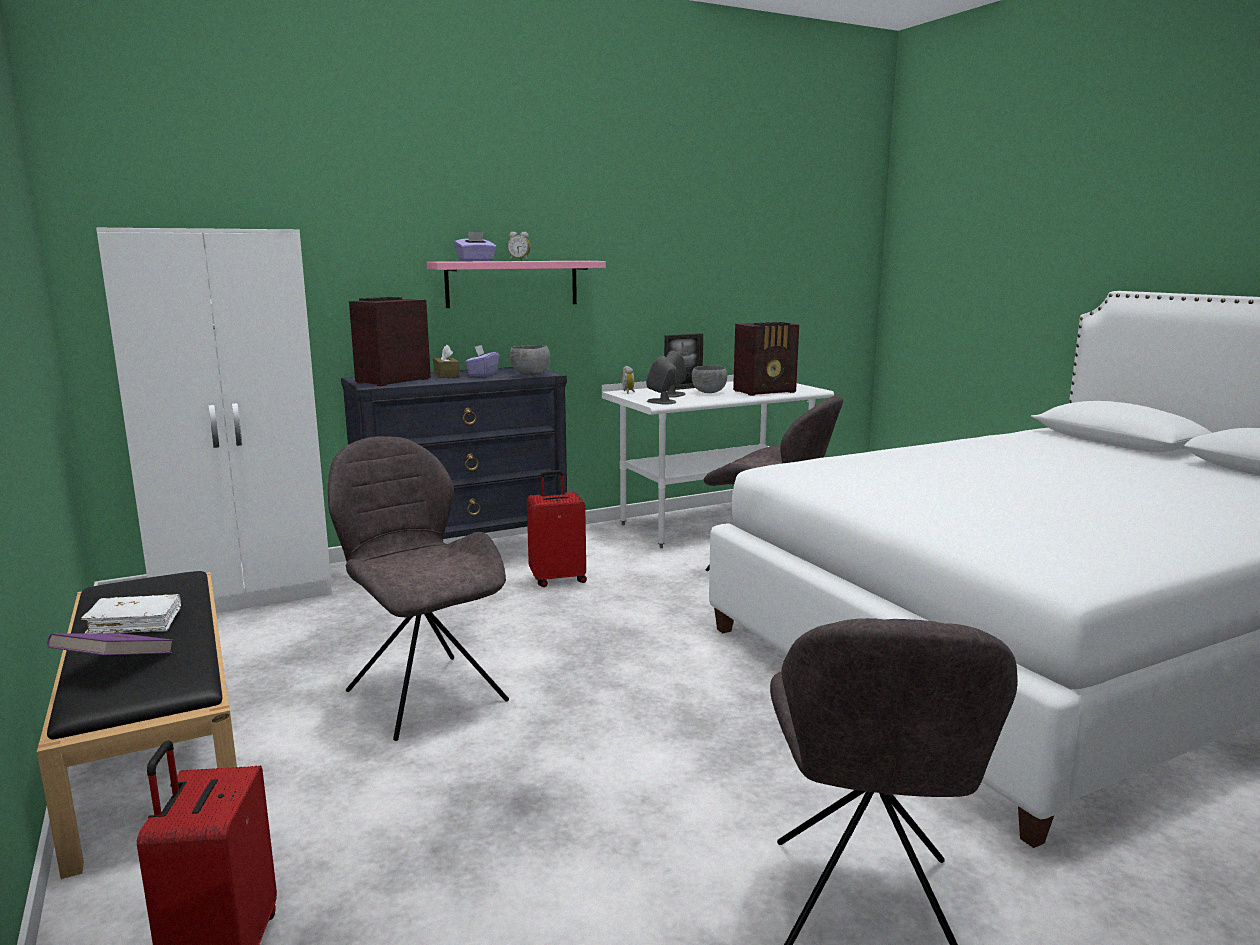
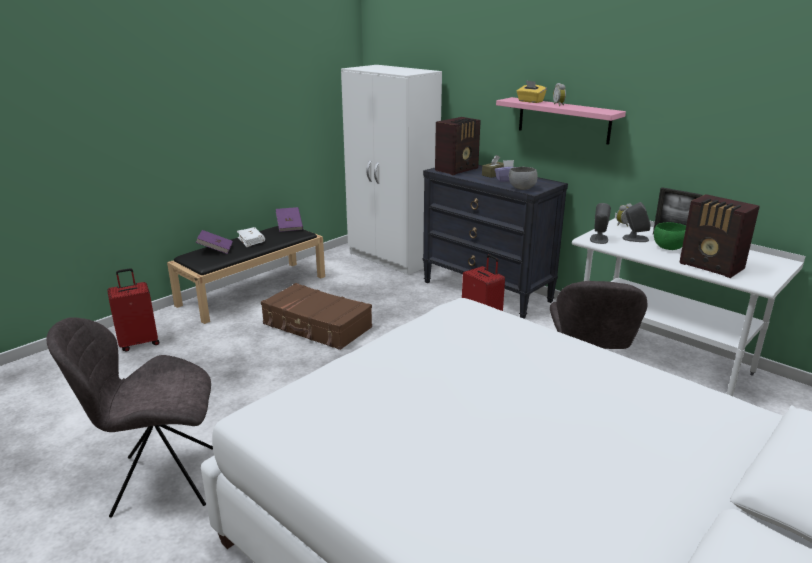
camera: 70 degrees right, 10 degrees up
(124, 583) = (289, 226): none -> purple book
(391, 381) = (458, 169): radio -> radio turned 120 degrees clockwise
(424, 693) = (317, 326): grey chair -> brown suitcase
(476, 261) = (530, 101): purple tissue box -> yellow tissue box
(709, 392) = (668, 248): grey bowl -> green bowl

